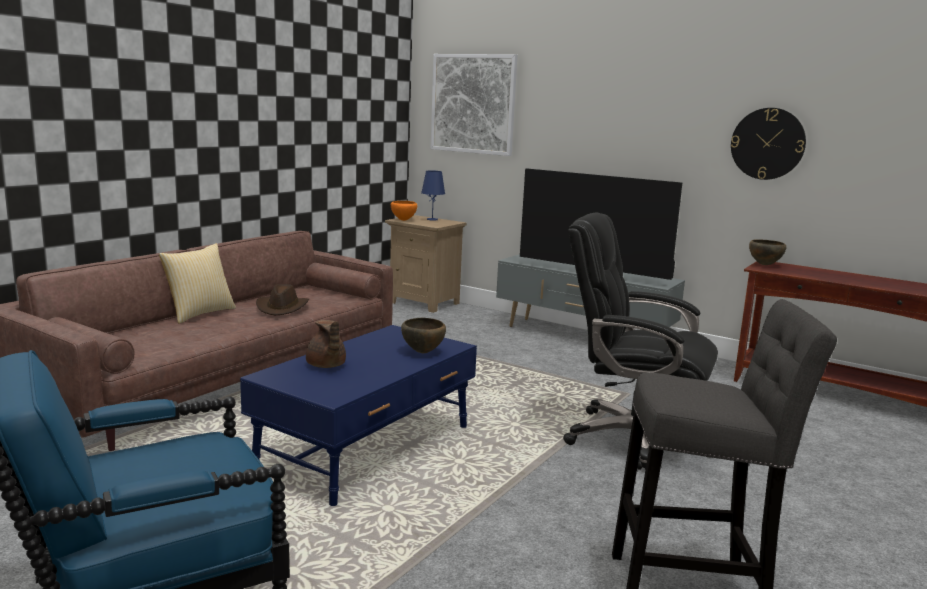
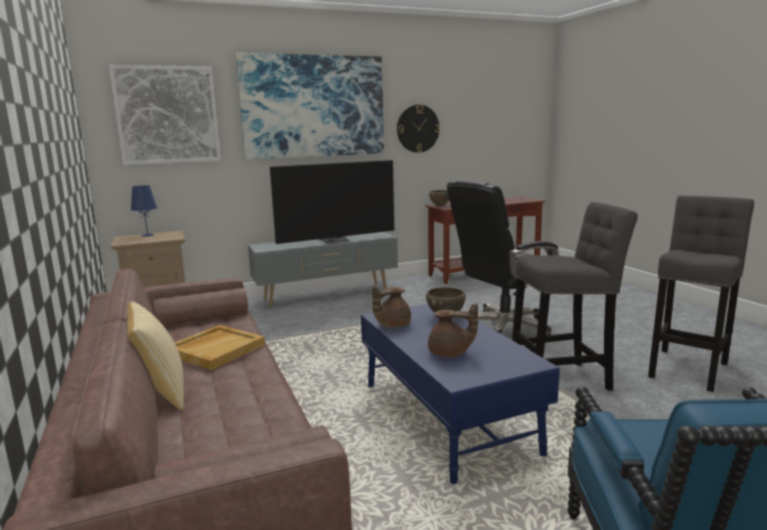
camera: 55 degrees left, 0 degrees up
(282, 308) = (216, 349): brown hat -> beige tray
(375, 338) = (392, 325): none -> brown teapot
(403, 220) = (129, 241): orange bowl -> none
(527, 496) = (564, 379): none -> grey stool
(619, 103) = (314, 106): none -> picture

